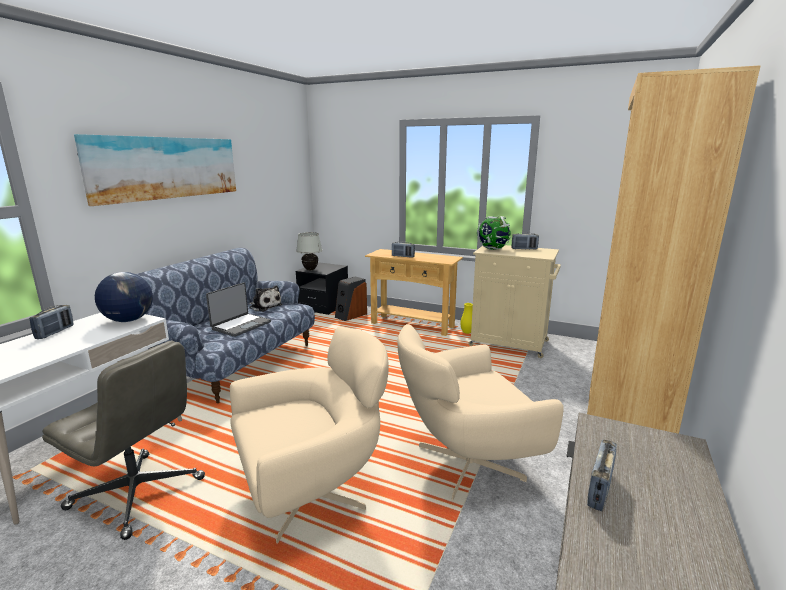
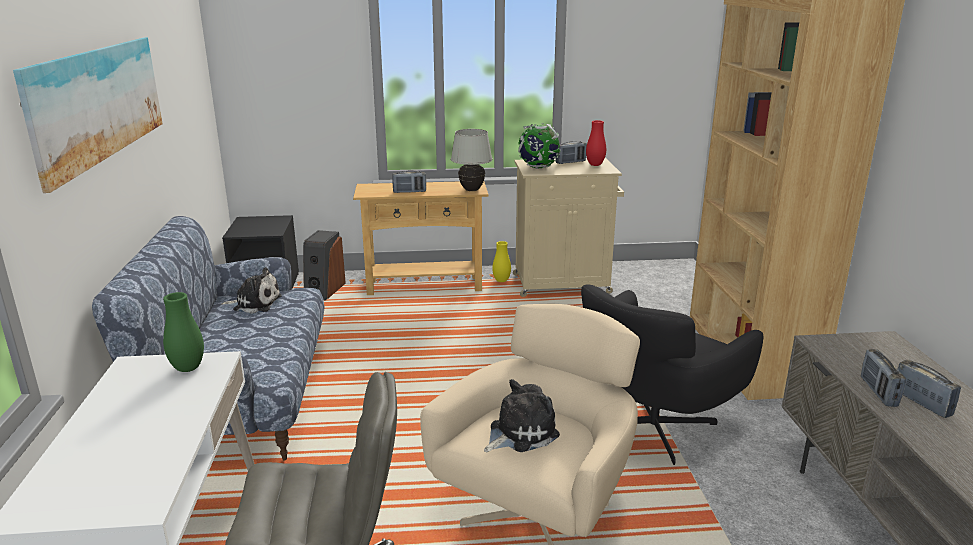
camera: 30 degrees left, 5 degrees up
(55, 332) = (101, 416): radio -> radio (922, 403)
(128, 320) = (188, 368): globe -> green vase
(240, 325) = (264, 339): laptop -> none
(284, 420) = (520, 433): none -> plush toy
(310, 270) = (244, 232): white table lamp -> white table lamp (471, 190)
(465, 464) = (650, 428): beige armchair -> black armchair
(540, 252) = (595, 165): none -> red vase

